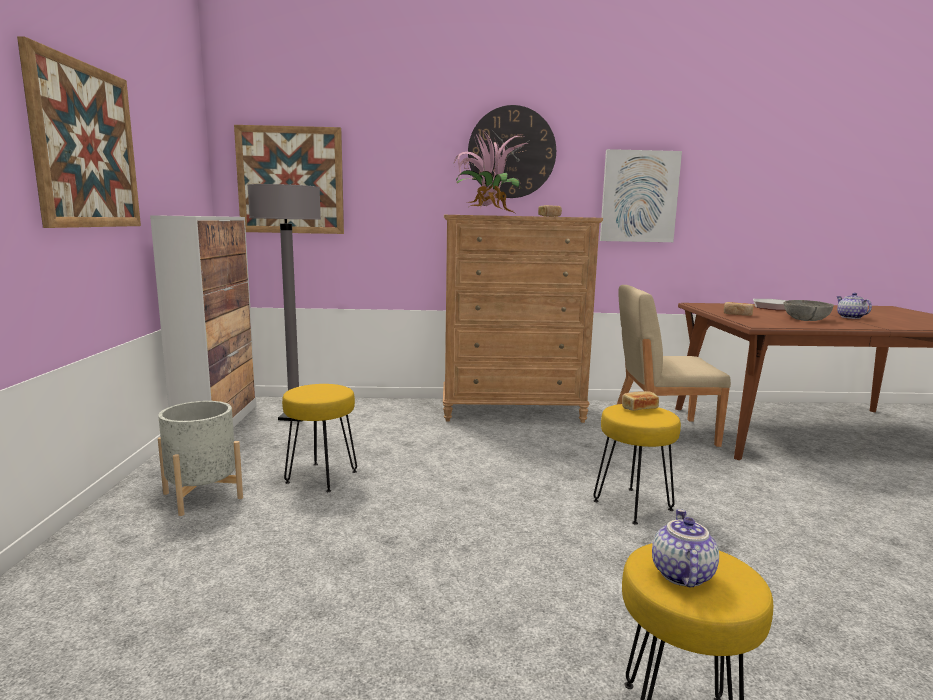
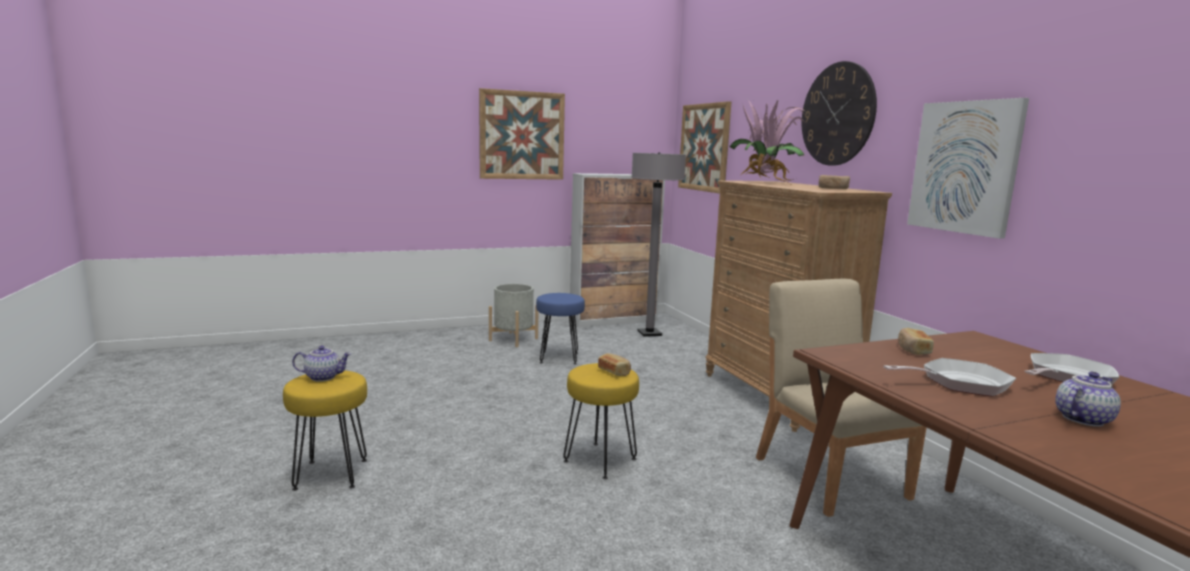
camera: 70 degrees right, 0 degrees up
(320, 477) = (558, 357): yellow stool -> blue stool
(805, 319) = (959, 383): grey bowl -> frying pan

